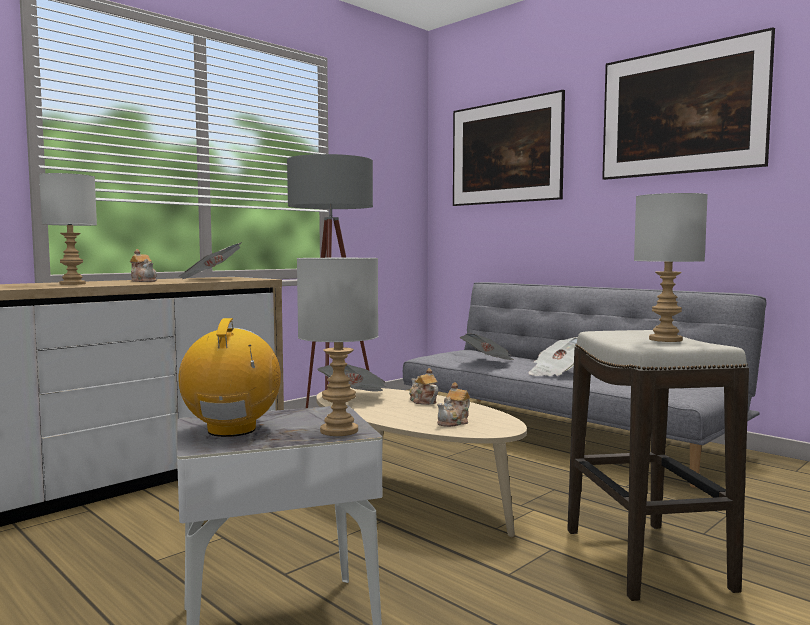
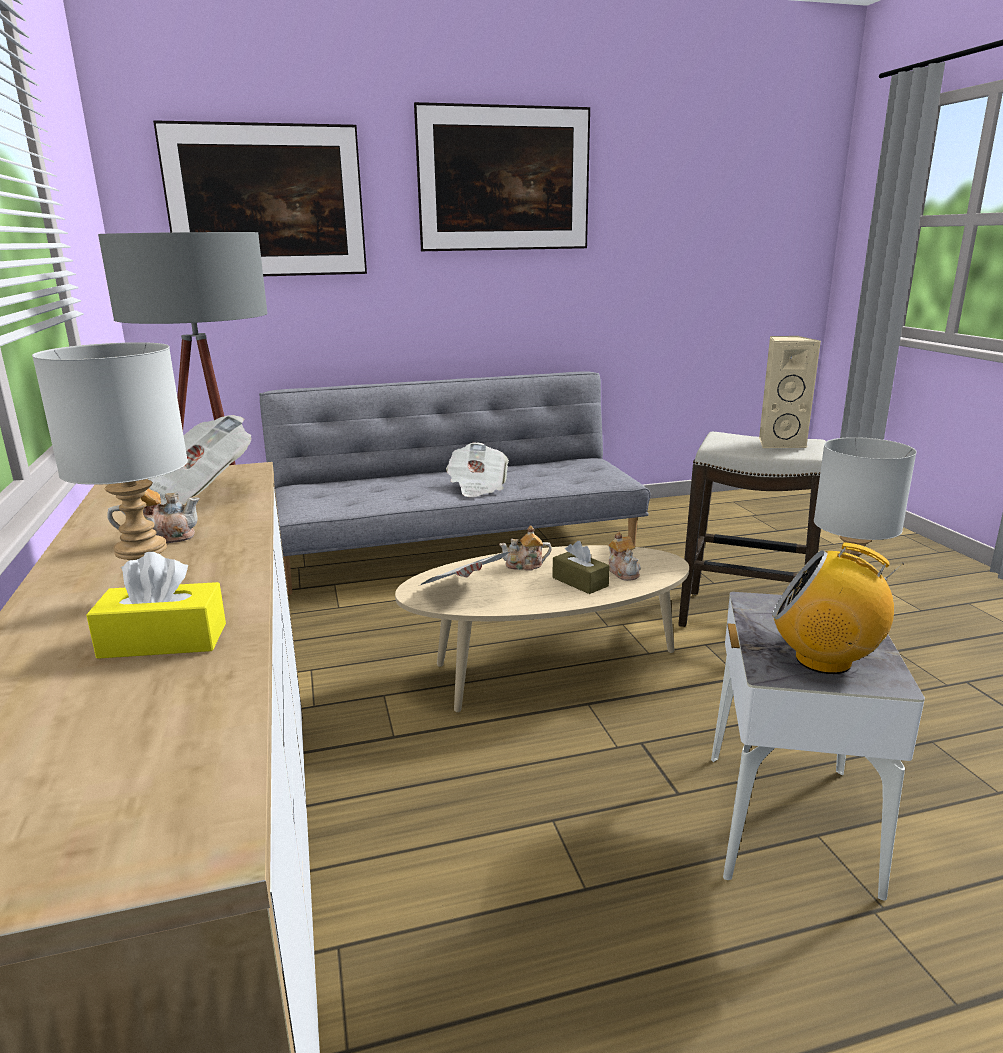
camera: 60 degrees left, 15 degrees up
(24, 286) = (163, 640): none -> yellow tissue box
(414, 415) = (580, 582): none -> brown tissue box
(488, 362) = (384, 495): newspaper -> none
(667, 339) = (779, 443): grey table lamp -> beige speaker

